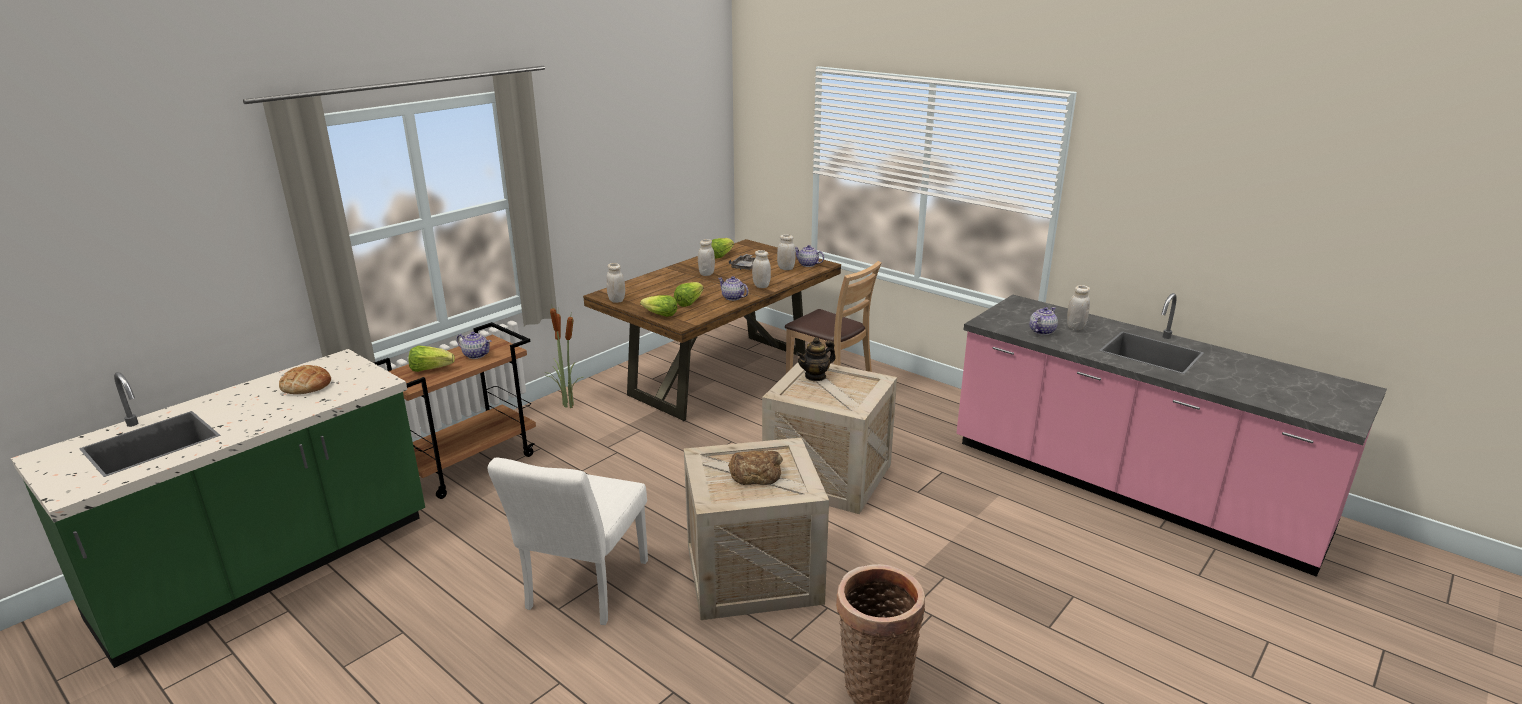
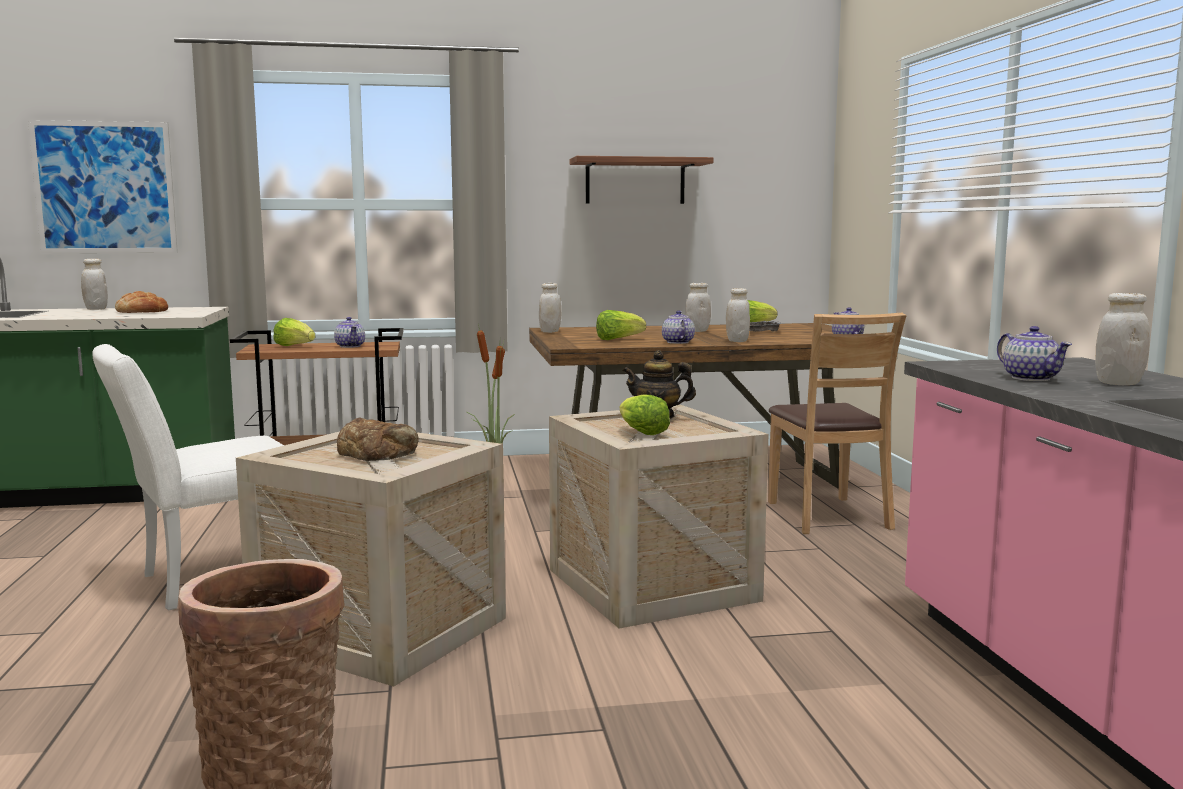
camera: 40 degrees right, 15 degrees down
(180, 264) = (105, 187): none -> picture
(621, 157) = (635, 181): none -> shelf
(660, 315) = (562, 341): lettuce -> lettuce (641, 432)
(786, 268) = (807, 337): white jar -> white jar (96, 309)
(1041, 331) = (1030, 378): teapot -> teapot turned 75 degrees clockwise

